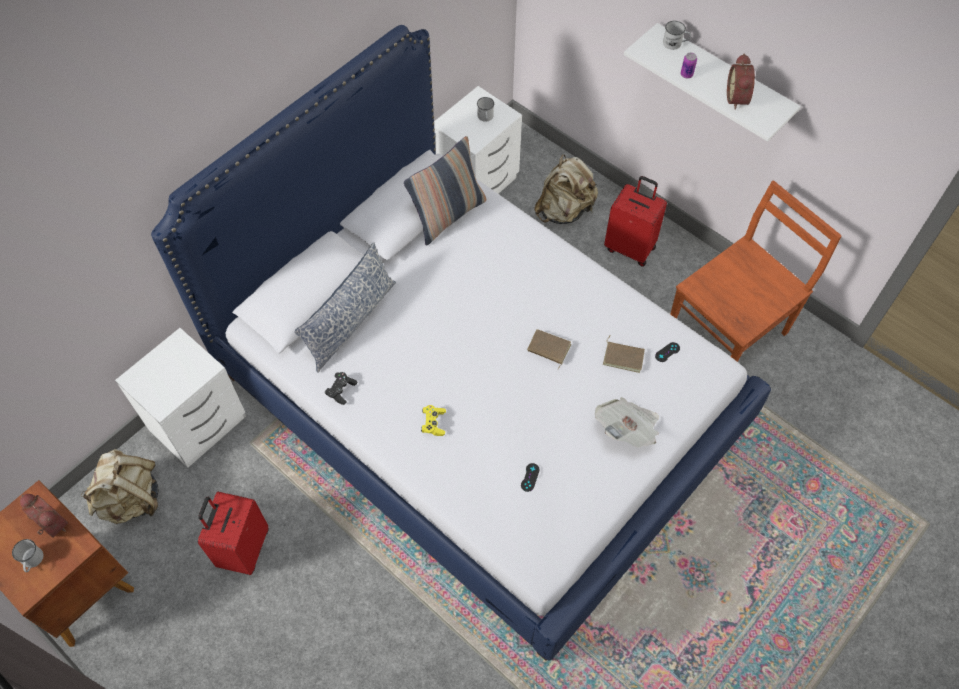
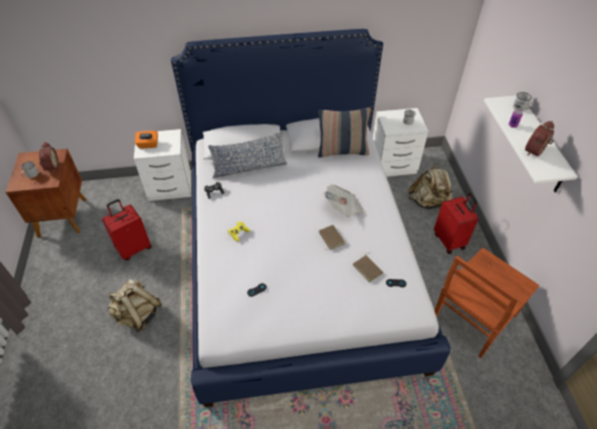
camera: 40 degrees right, 10 degrees down
(131, 499) = (116, 198): beige backpack -> beige backpack (138, 315)
(158, 386) = (148, 145): none -> orange tissue box
(627, 429) = (333, 305): newspaper -> newspaper (344, 209)
(729, 329) = (472, 318): brown chair -> brown chair turned 135 degrees clockwise

